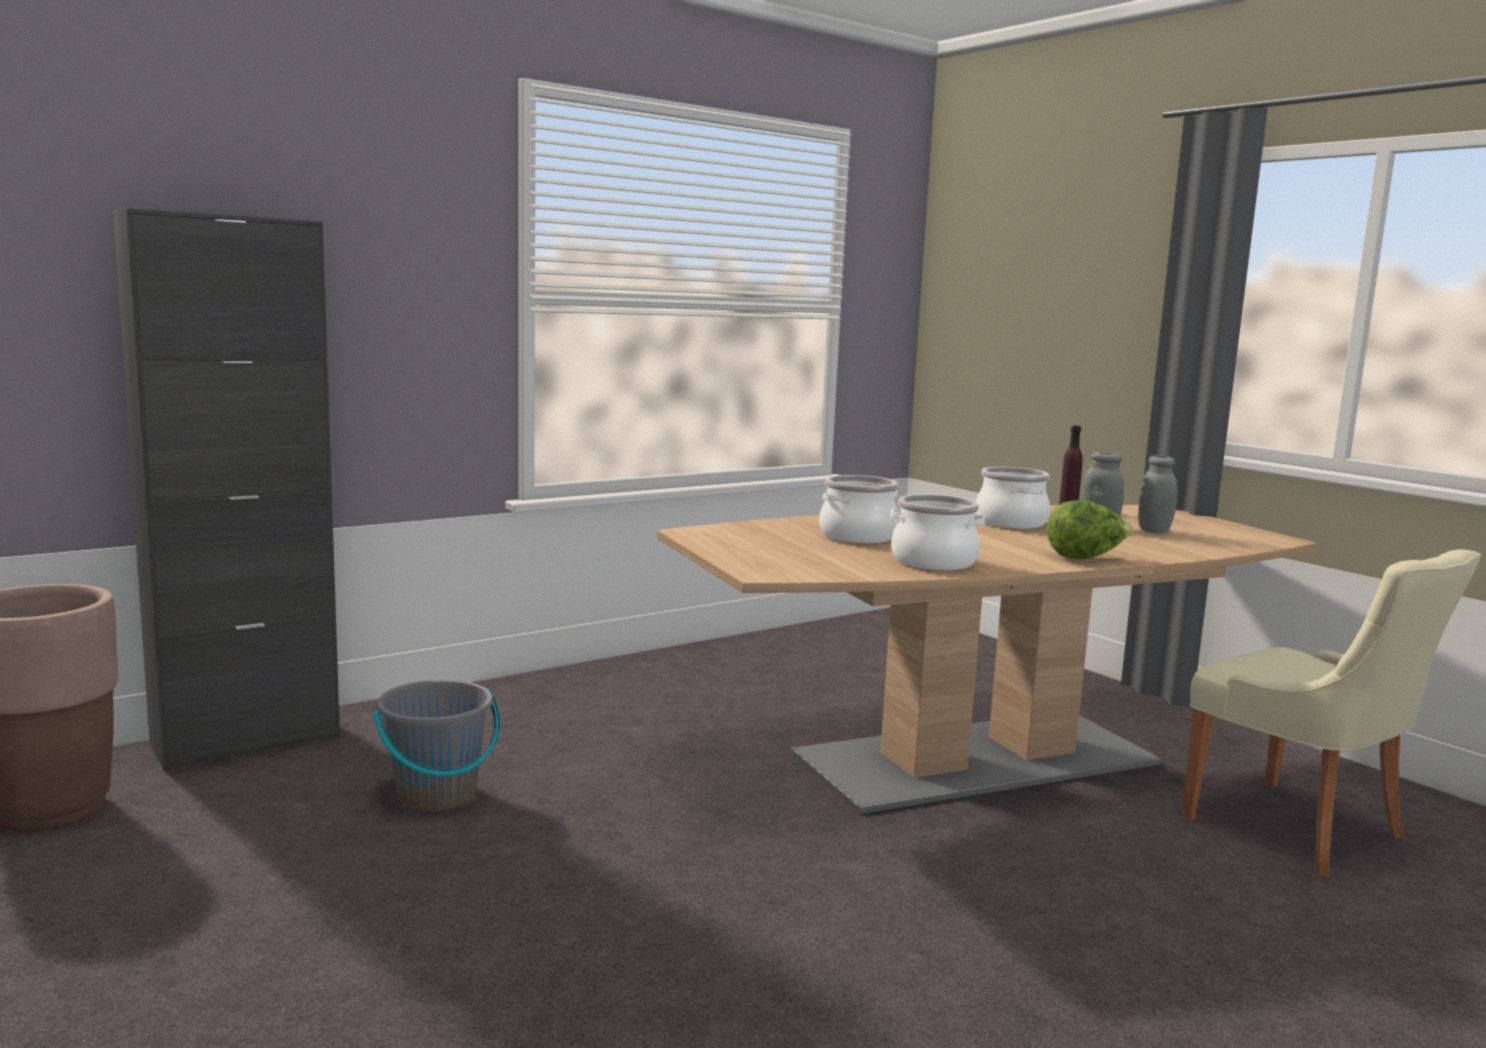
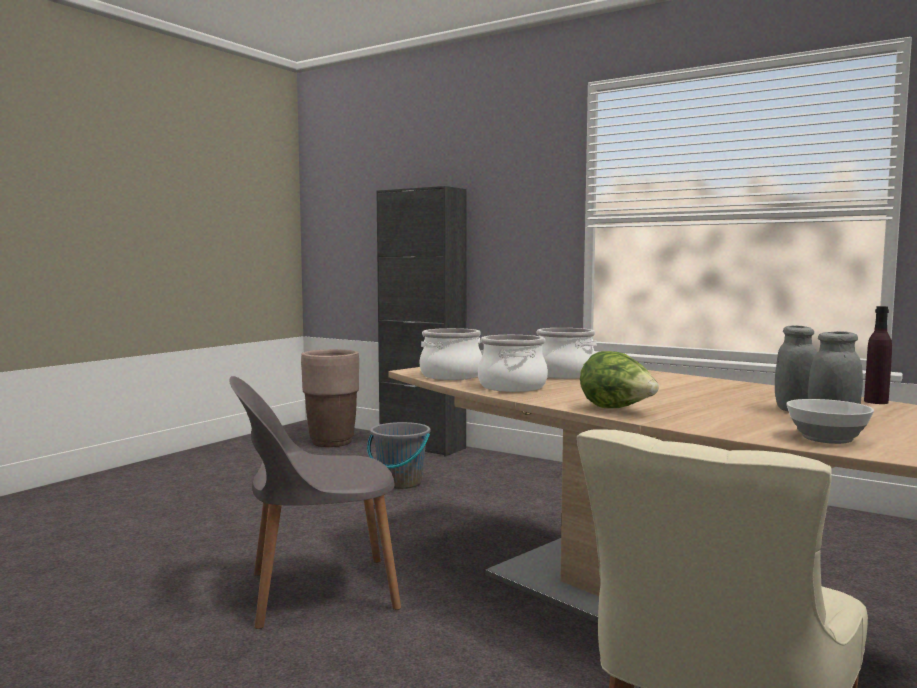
camera: 70 degrees right, 5 degrees down
(852, 931) = (317, 591): none -> grey chair
(1011, 523) = (728, 393): cooking pot -> cooking pot (451, 376)
(1211, 543) = (825, 438): none -> bowl

